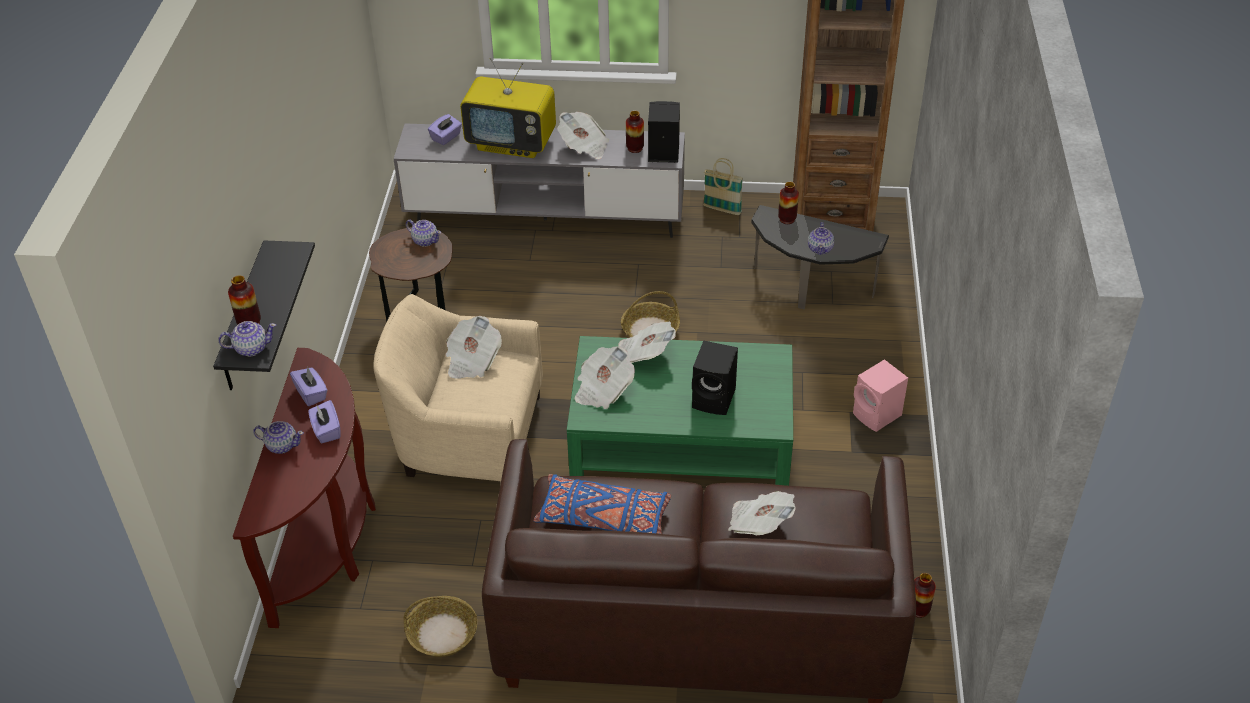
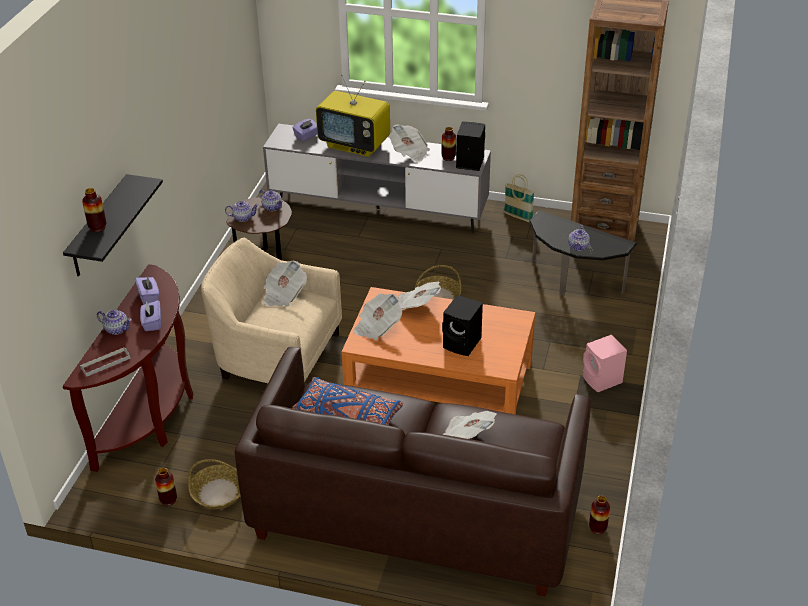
camera: 10 degrees right, 5 degrees down
(251, 348) = (93, 244): teapot -> teapot (242, 217)
(281, 496) = (105, 363): none -> grey tray
(680, 445) = (438, 382): green coffee table -> orange coffee table
(787, 219) = (557, 222): vase -> vase (168, 500)

